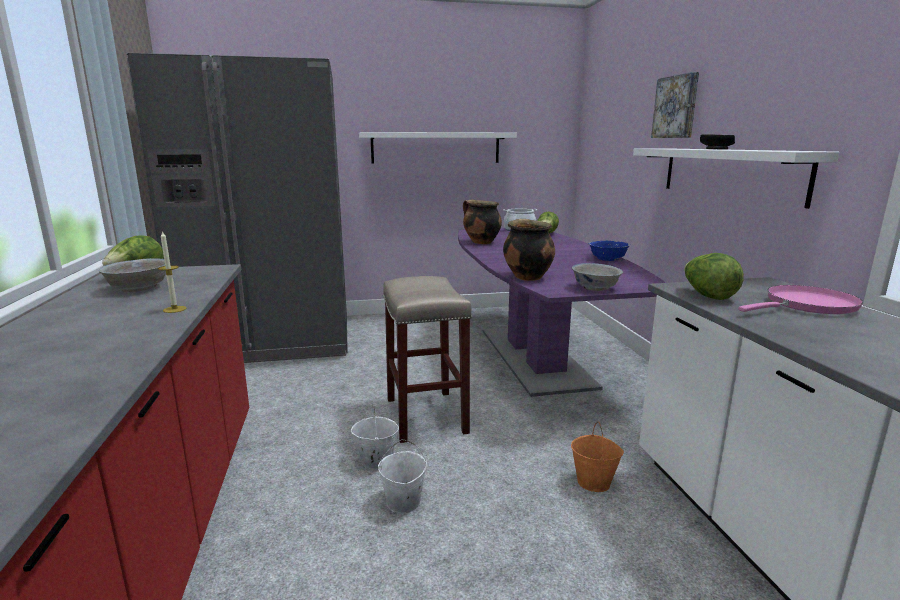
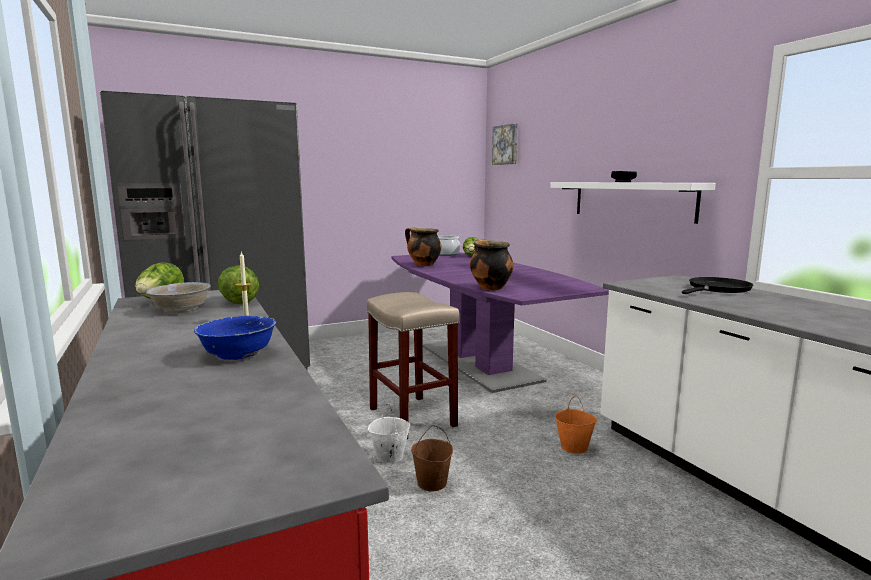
camera: 15 degrees left, 5 degrees down
(403, 502) = (432, 483): white bucket -> brown bucket
(436, 147) = (367, 182): white shelf -> none
(595, 287) = (549, 292): white bowl -> none
(608, 259) = (540, 272): blue bowl -> blue bowl (239, 354)
(676, 107) = (581, 150): picture -> picture (506, 145)
(707, 296) = (650, 287): lettuce -> lettuce (239, 302)
(806, 305) = (717, 289): pink frying pan -> black frying pan

